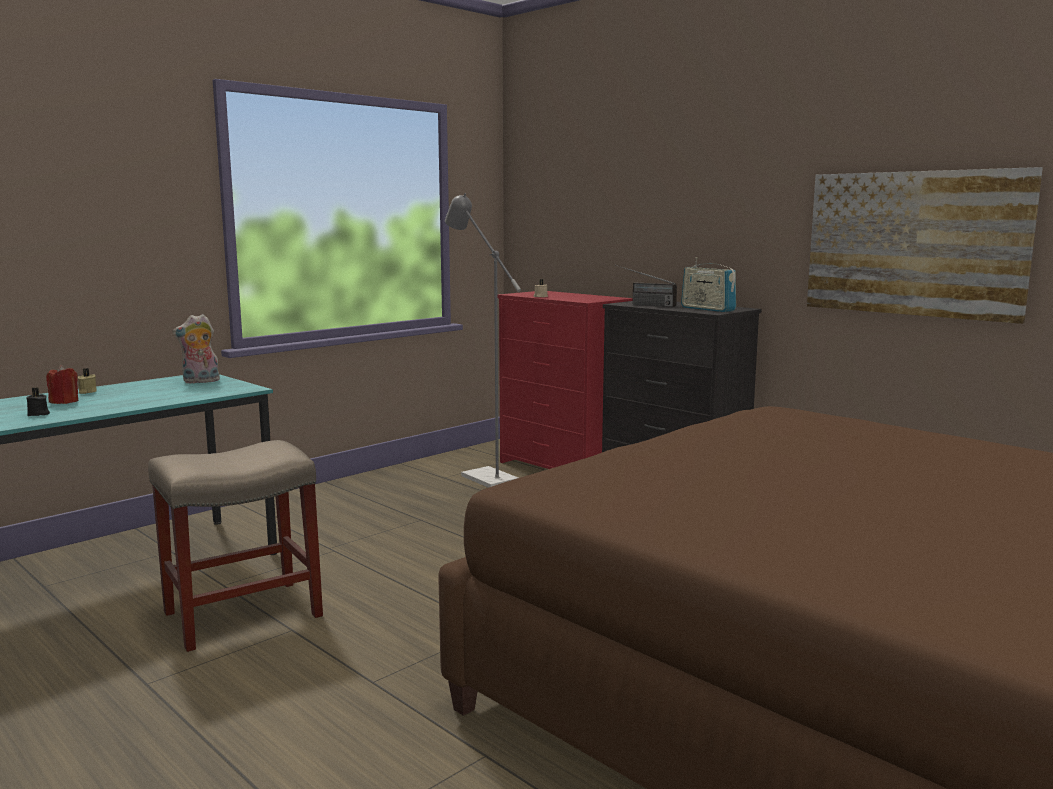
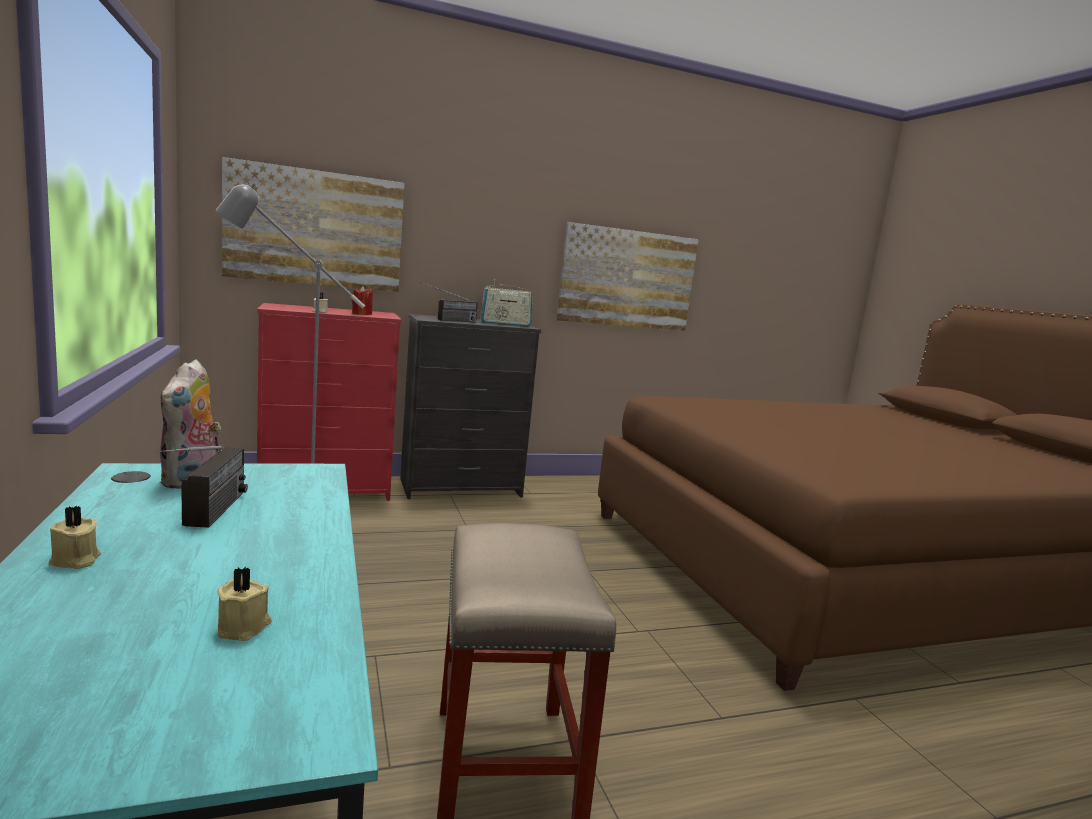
camera: 65 degrees left, 0 degrees up
(38, 414) = (244, 627): black candle -> beige candle
(64, 401) = (147, 591): red candle -> red candle (361, 314)
(150, 392) = (208, 518): none -> radio
(580, 219) = (315, 228): none -> picture

